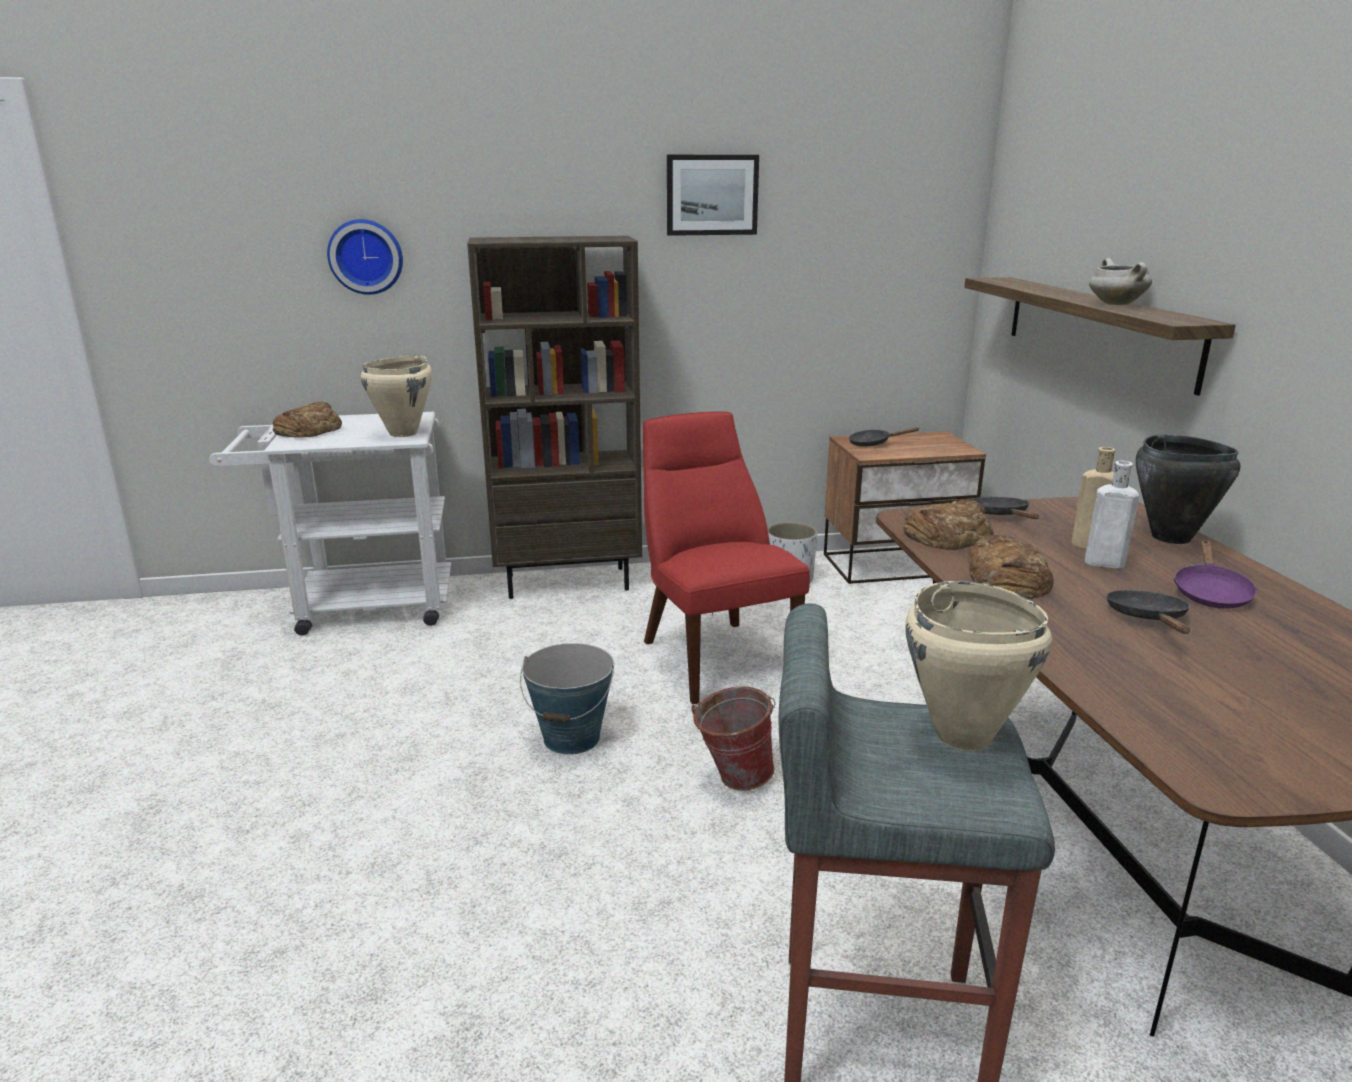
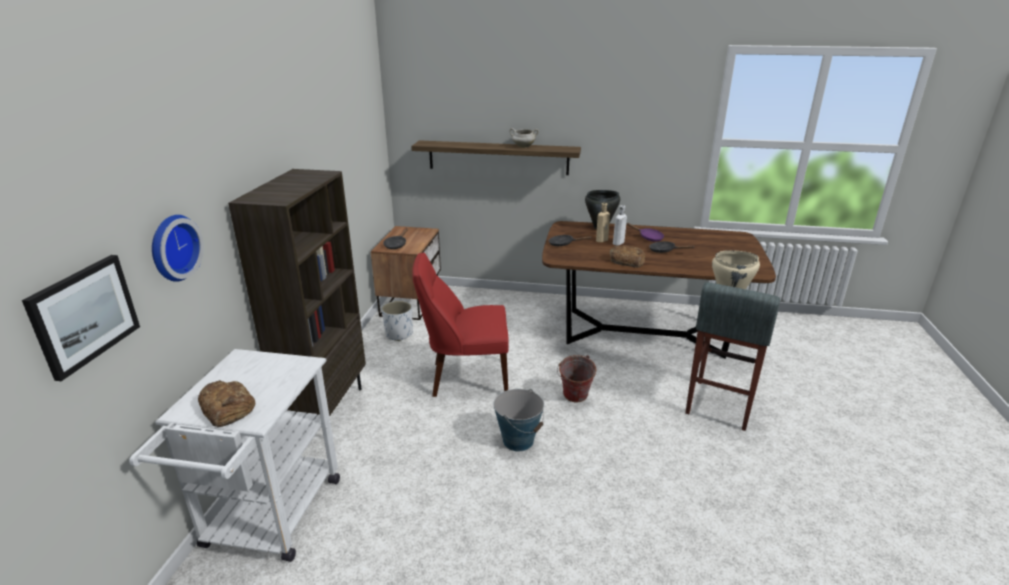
camera: 70 degrees left, 5 degrees up
(404, 433) = (291, 364): beige cooking pot -> none
(712, 195) = (314, 129): picture -> picture (84, 314)
(948, 535) = (579, 257): bread -> none

